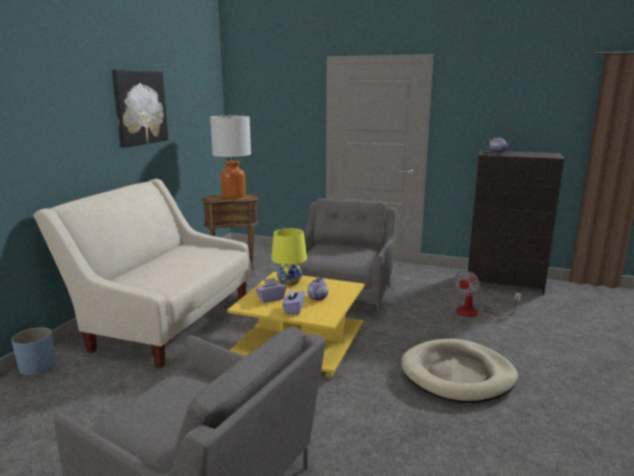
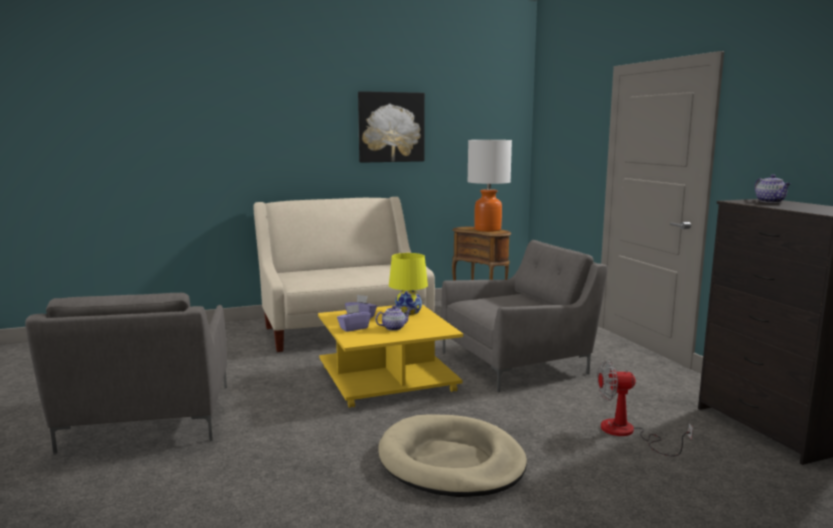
camera: 50 degrees right, 5 degrees down
(38, 368) = (230, 326): blue planter -> none

